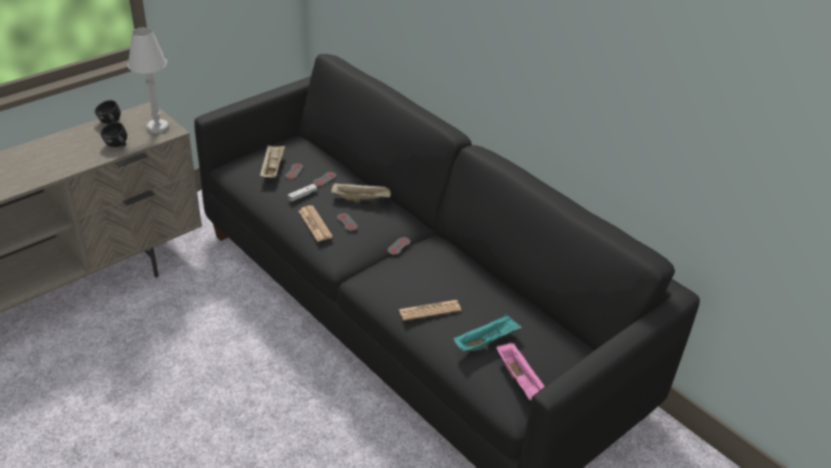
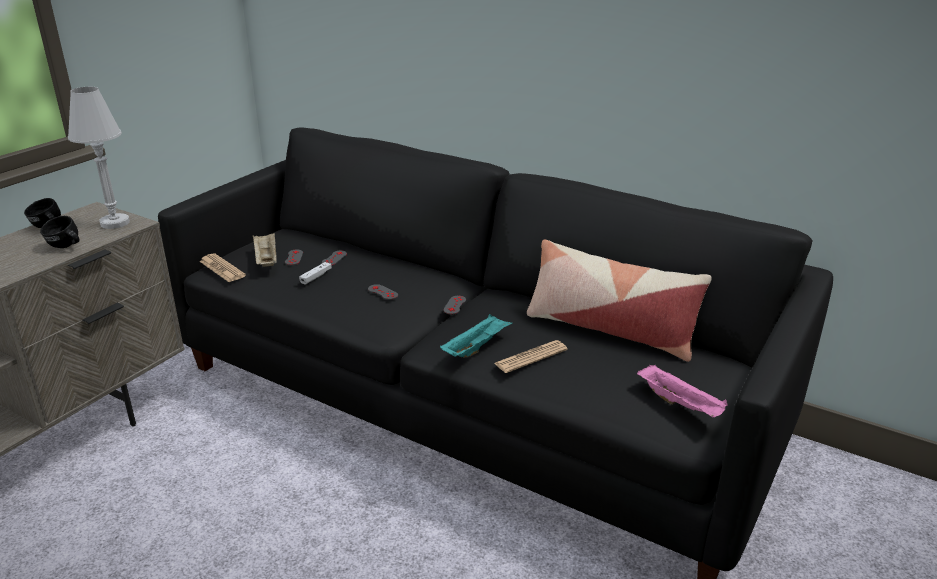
camera: 15 degrees left, 10 degrees down
(315, 224) = (345, 300): newspaper -> newspaper (222, 269)
(362, 198) = (388, 268): beige tray -> none
(486, 341) = (616, 374): turquoise tray -> turquoise tray (476, 347)
(507, 298) = (609, 329): none -> pillow

